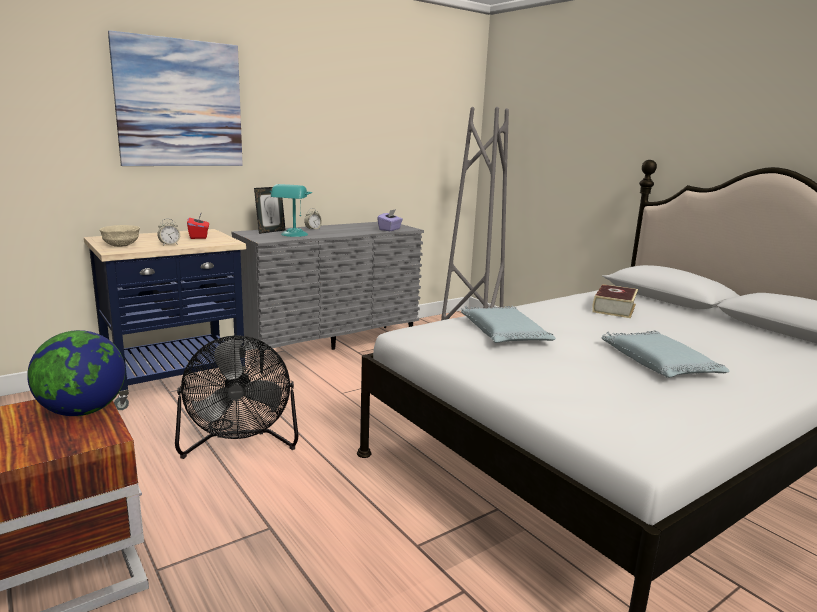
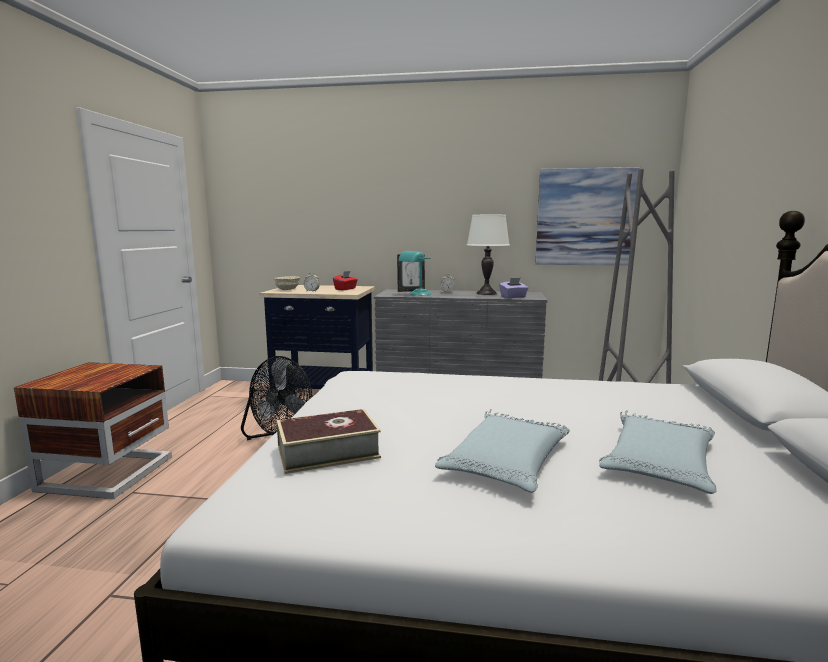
camera: 45 degrees right, 5 degrees down
(82, 411) = (122, 373): globe -> none
(180, 104) = (354, 192): picture -> picture (585, 217)
(353, 227) = (486, 293): none -> white table lamp
(504, 332) = (426, 390): blue pillow -> blue pillow (659, 459)
(614, 308) = (630, 402): book -> book (328, 452)

